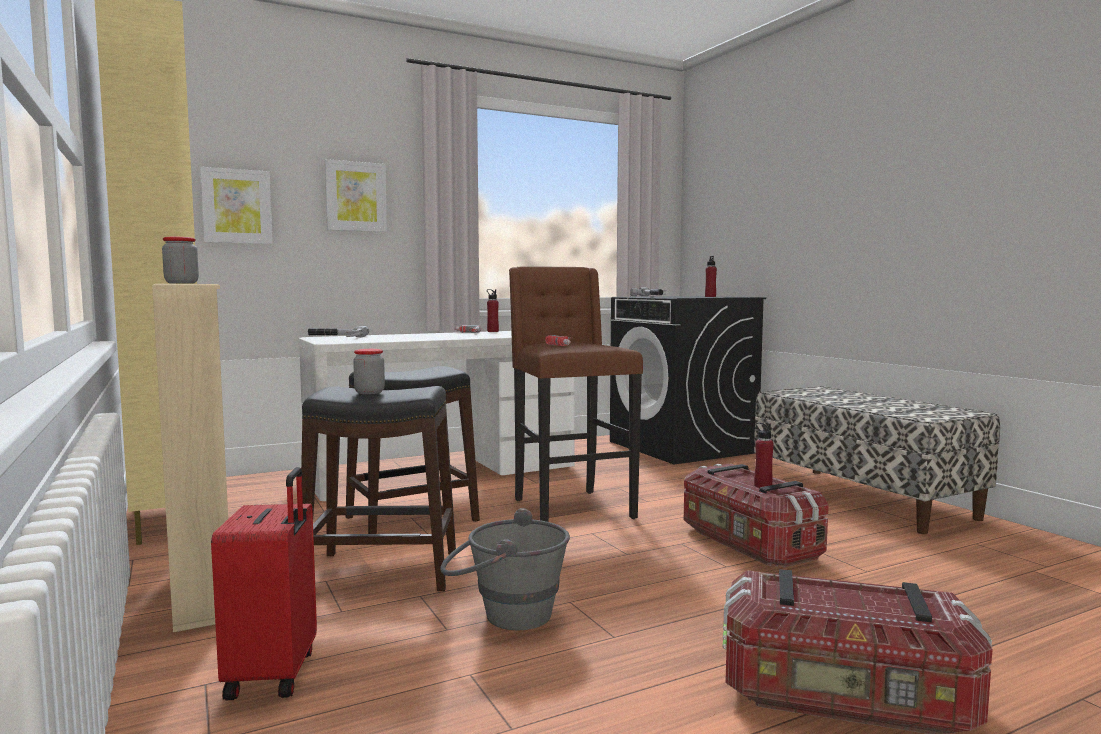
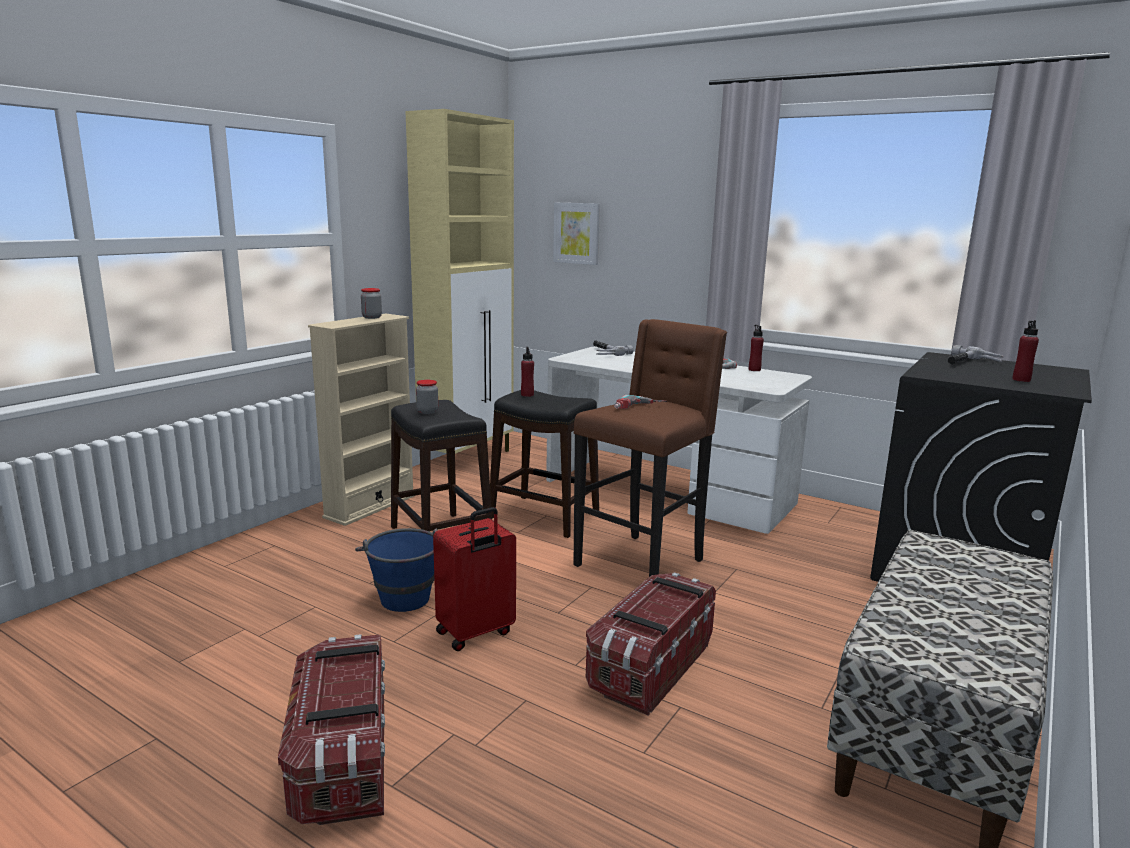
camera: 60 degrees right, 10 degrees up
(274, 674) = (291, 556): red suitcase -> red suitcase (476, 633)
(355, 196) = (664, 223): picture -> none
(504, 615) = (402, 594): grey bucket -> blue bucket
(762, 486) = (650, 615): red bottle -> red bottle (527, 395)

